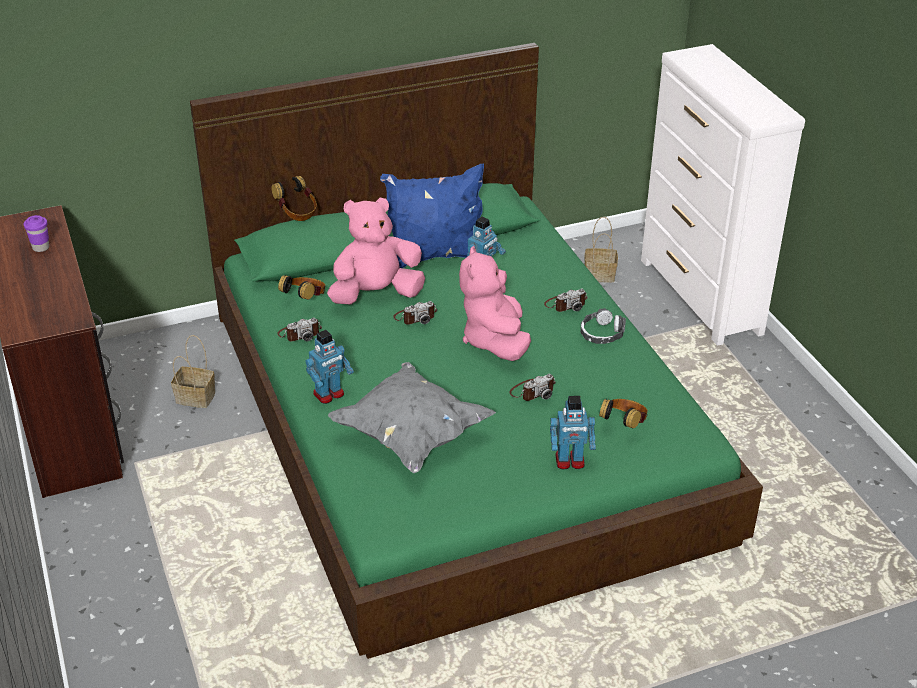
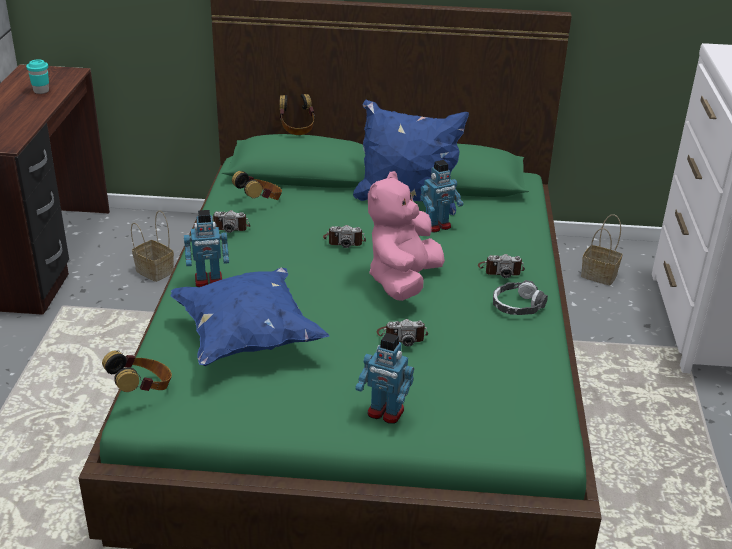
camera: 25 degrees right, 5 degrees down
(41, 248) = (41, 91): purple cup -> turquoise cup
(376, 294) = (325, 214): pink plush toy -> none
(410, 435) = (247, 337): grey pillow -> blue pillow
(623, 425) = (471, 396): headphones -> headphones (142, 390)

